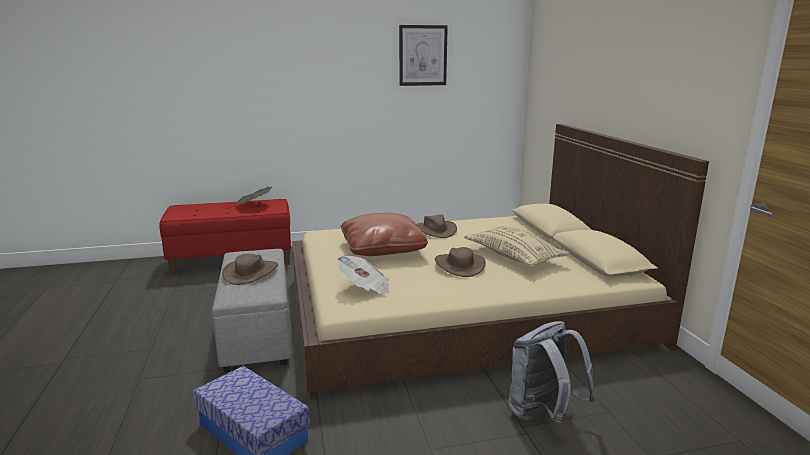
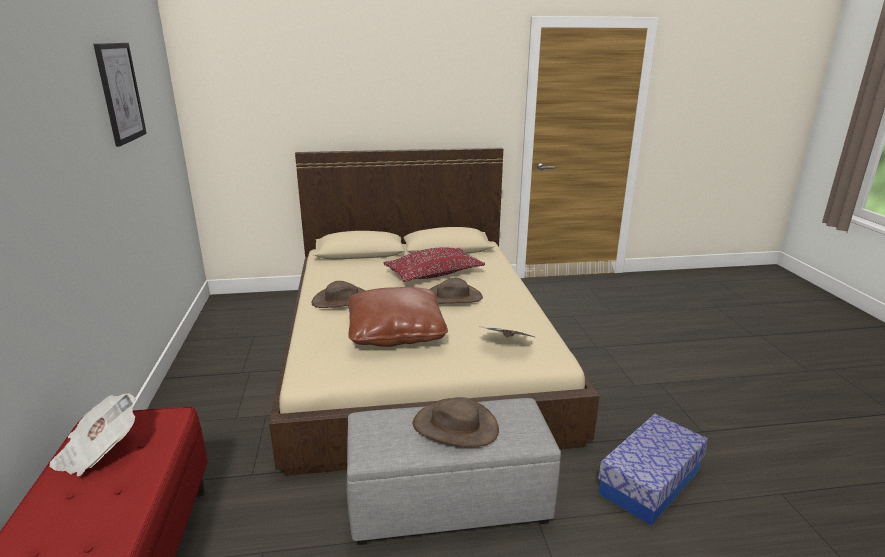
camera: 85 degrees left, 5 degrees up
(514, 257) = (434, 274): beige pillow -> red pillow
(543, 415) = (582, 338): grey backpack -> none

